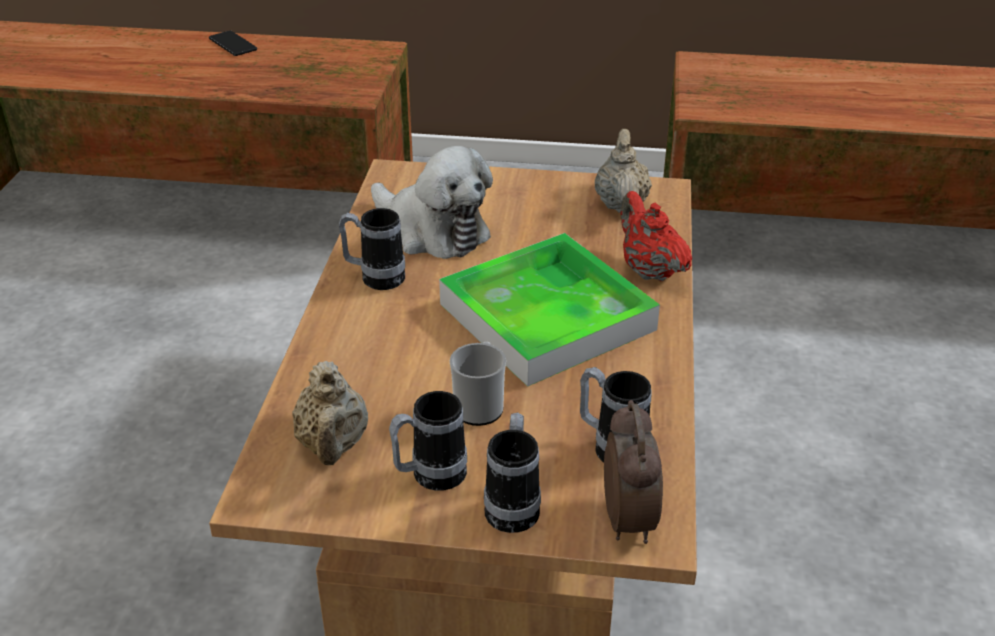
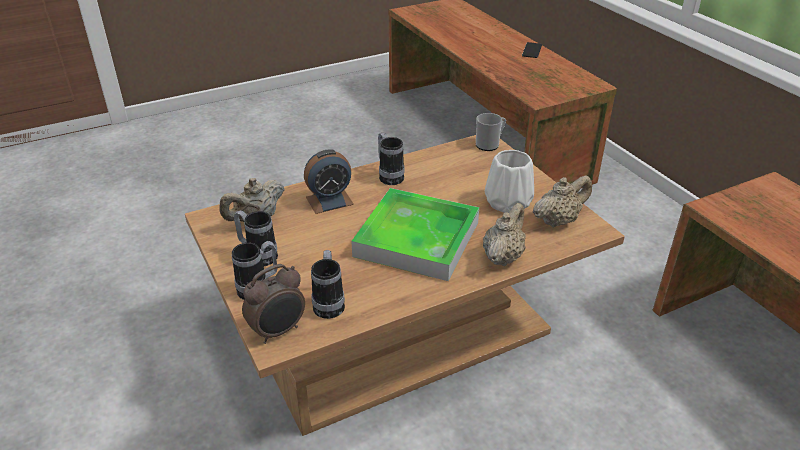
camera: 55 degrees right, 0 degrees up
(368, 354) = (329, 200): none -> alarm clock
(433, 231) = (449, 174): plush toy -> none
(480, 405) = (323, 248): mug -> mug (489, 144)
(546, 218) = (507, 202): none -> white vase
(649, 270) = (503, 256): red teapot -> beige teapot

